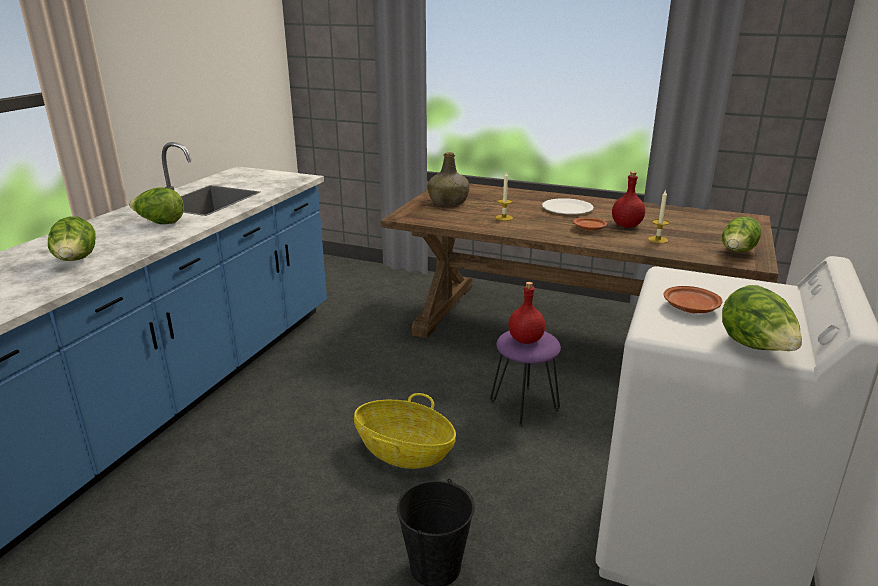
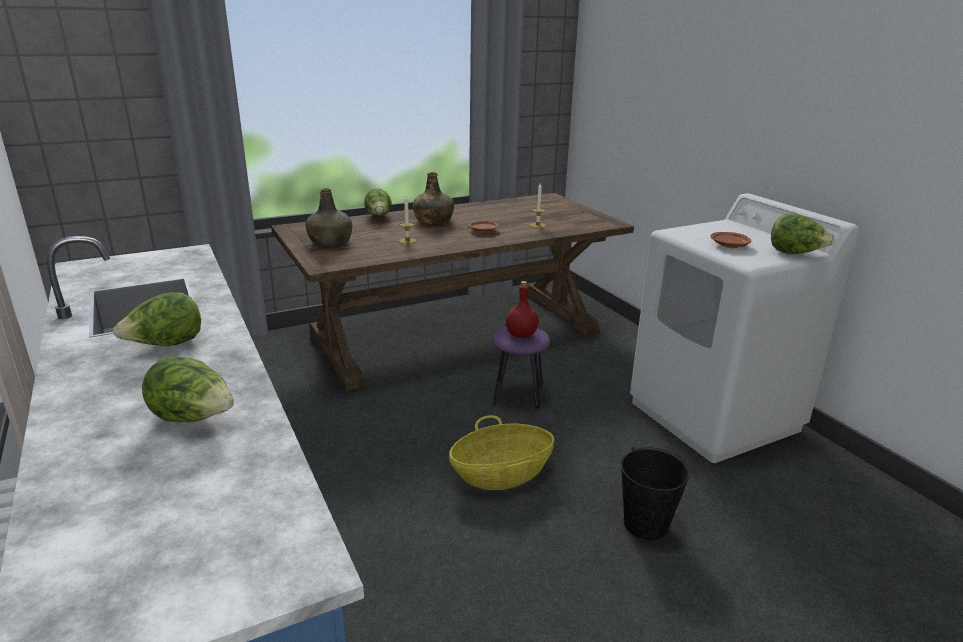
camera: 50 degrees left, 0 degrees up
(567, 208) = (433, 220): white plate -> green bottle
(626, 225) = (499, 222): red bottle -> none
(737, 252) = (592, 220): lettuce -> lettuce (379, 217)

